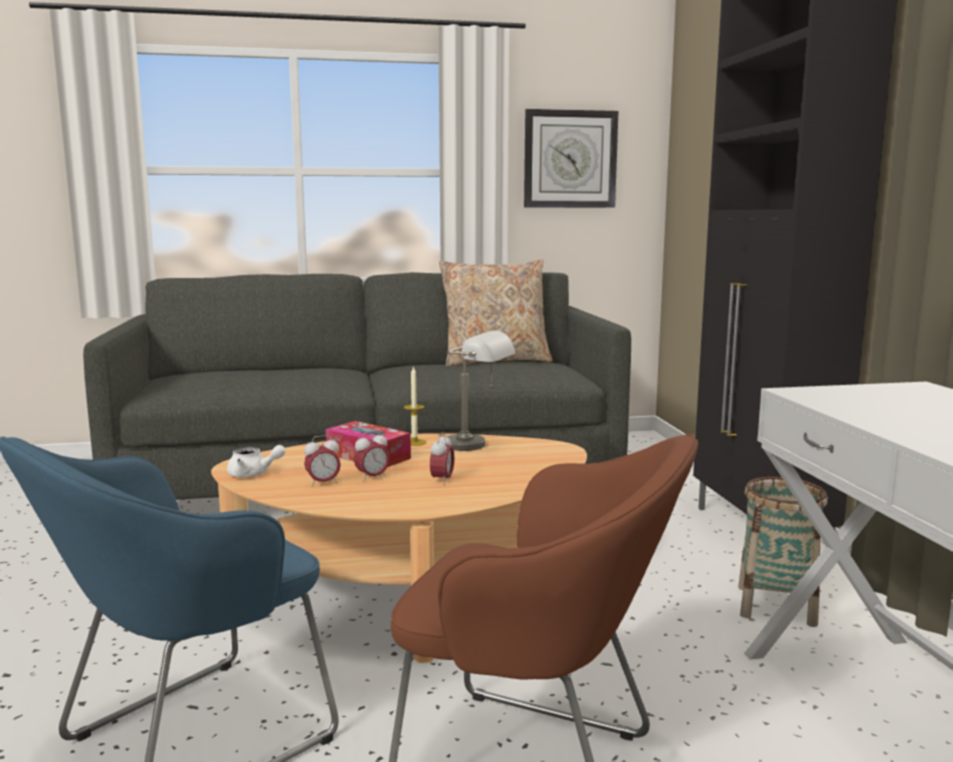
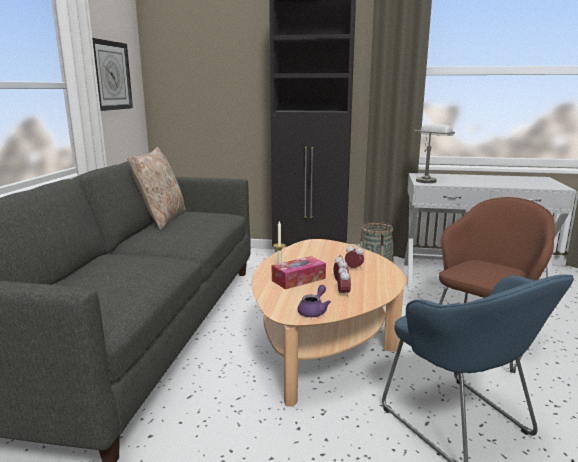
camera: 70 degrees left, 5 degrees up
(253, 474) = (314, 311): white teapot -> purple teapot
(478, 446) = (300, 255): grey table lamp -> grey table lamp (429, 180)

